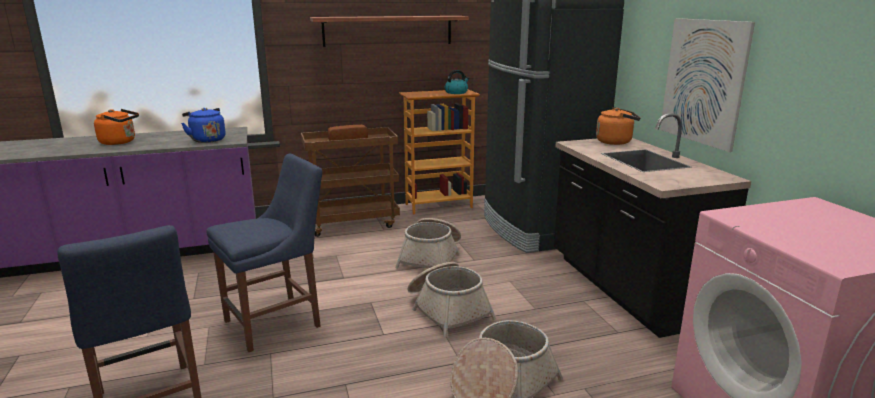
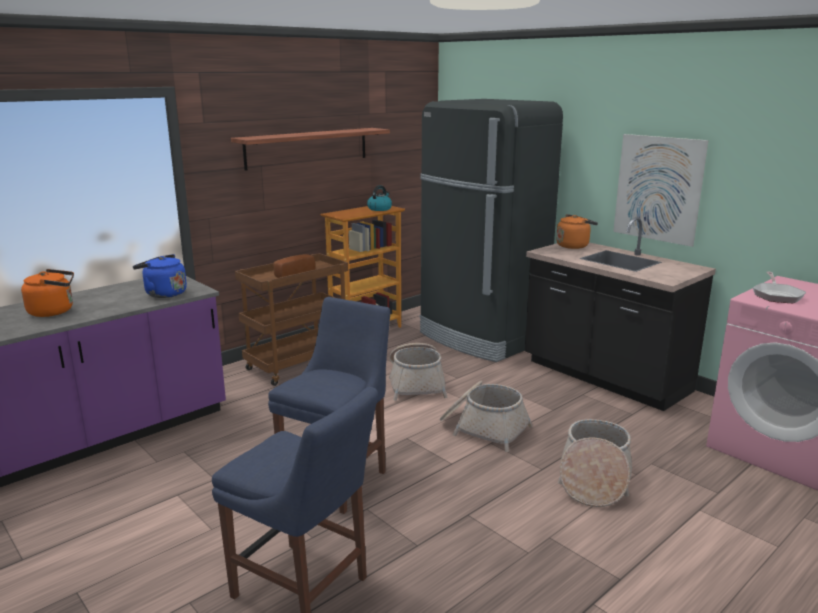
camera: 25 degrees left, 0 degrees up
(771, 216) = (777, 295): none -> frying pan

